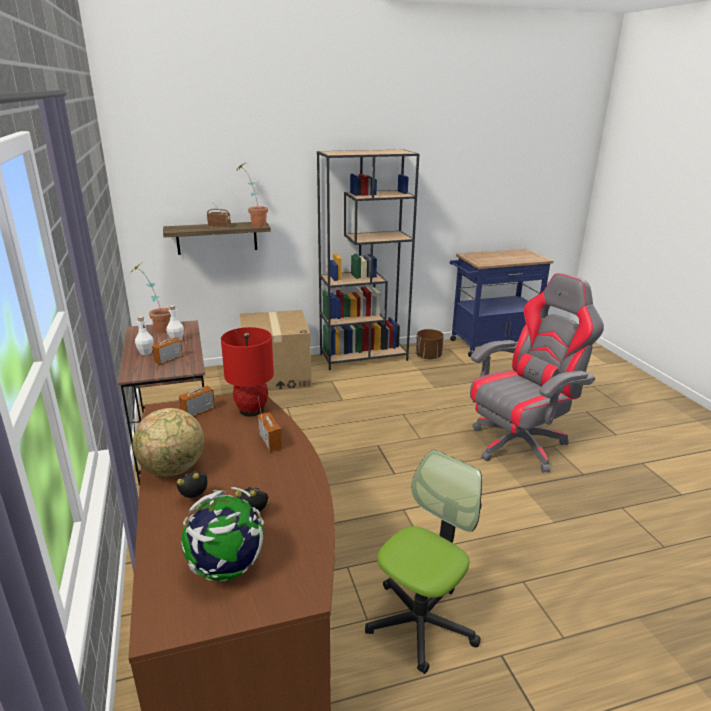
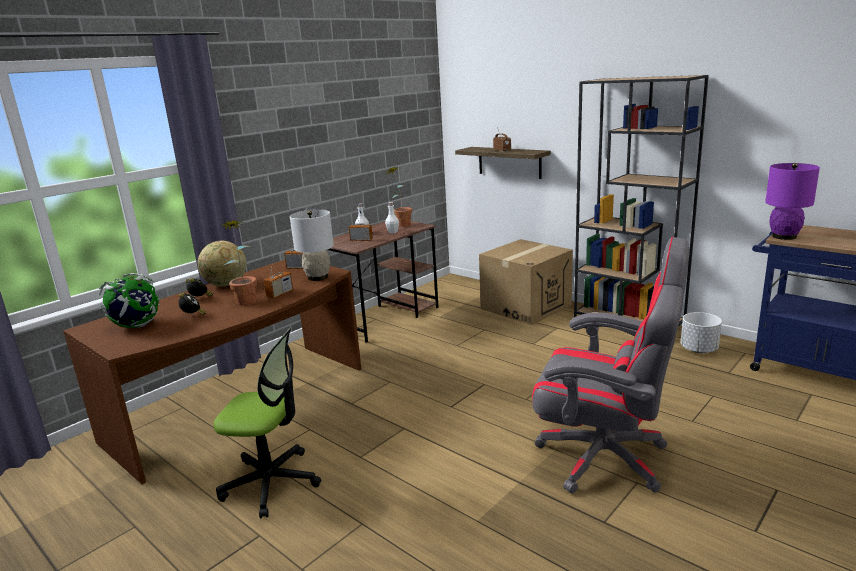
camera: 60 degrees right, 5 degrees down
(252, 410) = (318, 277): red table lamp -> white table lamp
(254, 224) = (530, 152): potted plant -> potted plant (246, 300)
(428, 357) = (698, 349): brown planter -> white planter
(480, 262) = (784, 236): none -> purple table lamp

